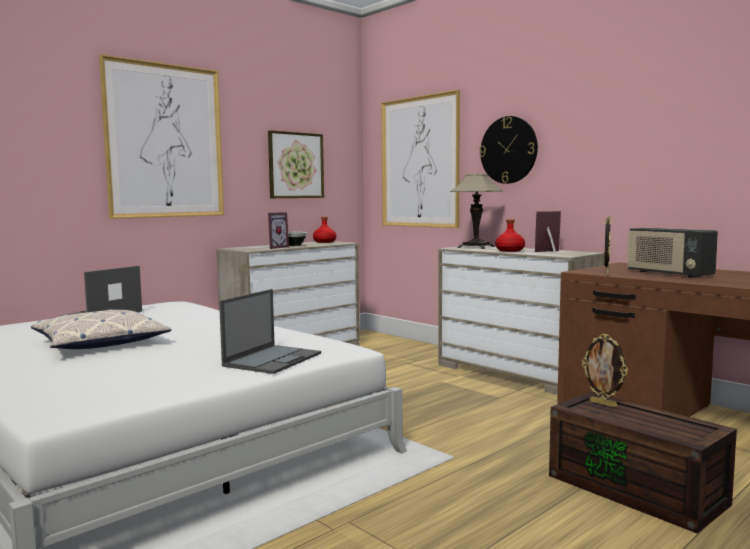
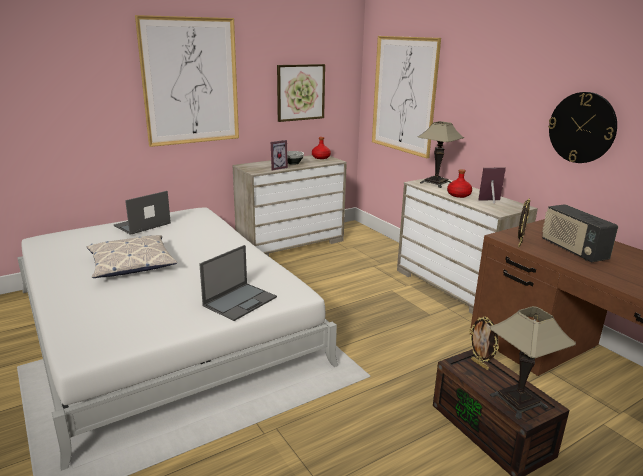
camera: 10 degrees right, 15 degrees up
(508, 150) = (474, 101): wall clock -> wall clock (582, 127)
(672, 428) = (518, 401): none -> table lamp

